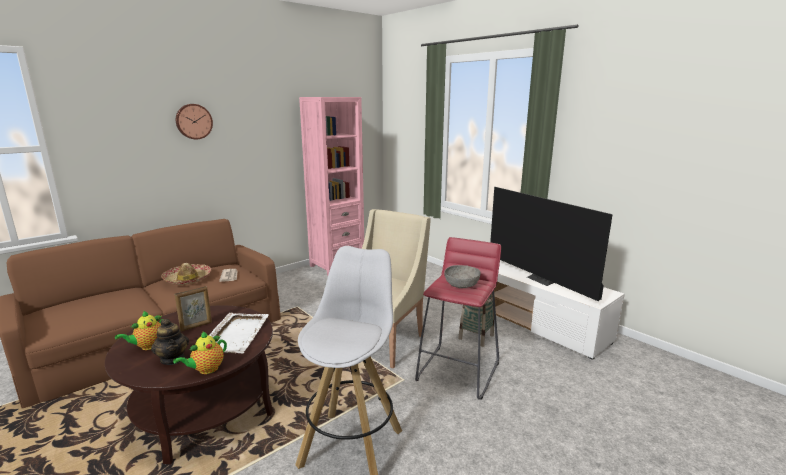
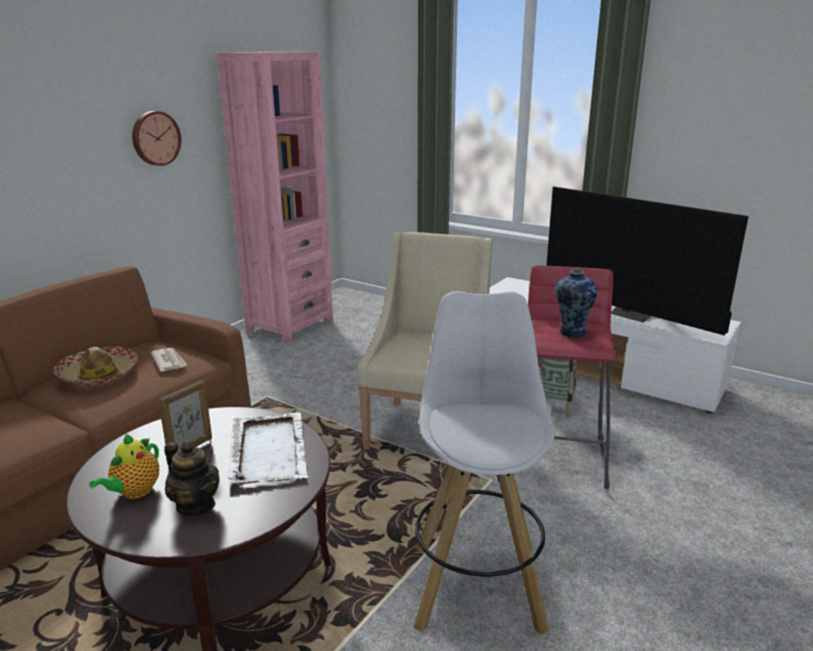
camera: 15 degrees left, 5 degrees up
(193, 121) = (54, 98): wall clock -> wall clock (155, 138)
(206, 370) = (266, 512): teapot -> none
(461, 284) = (571, 333): grey bowl -> vase

